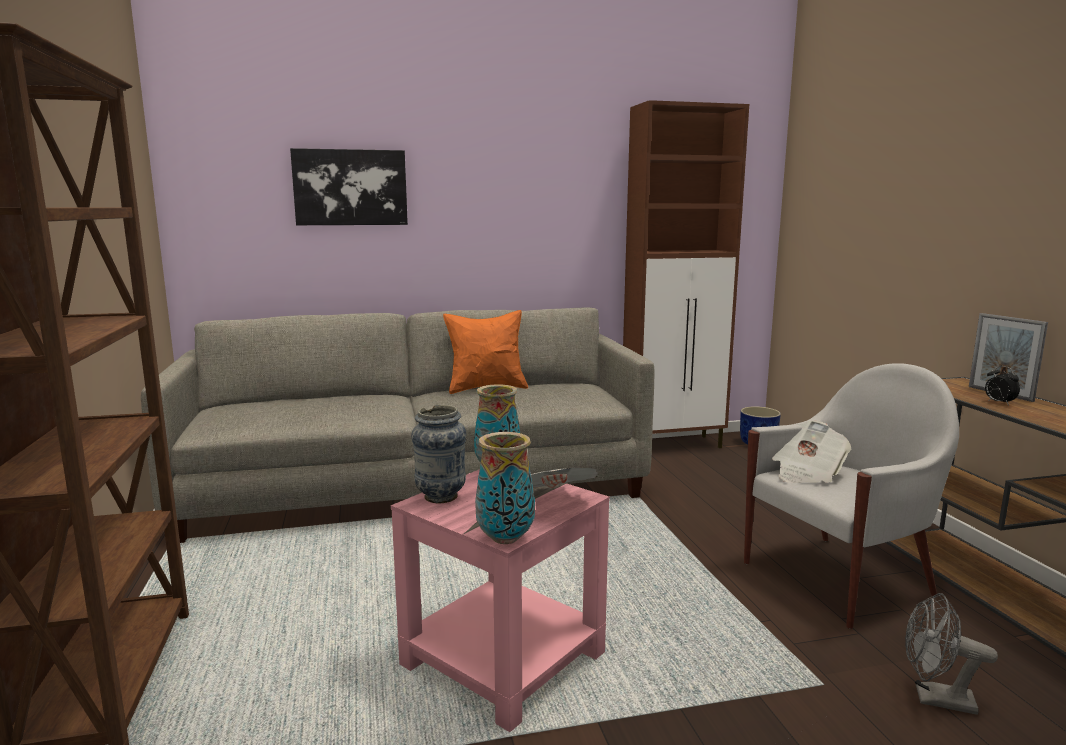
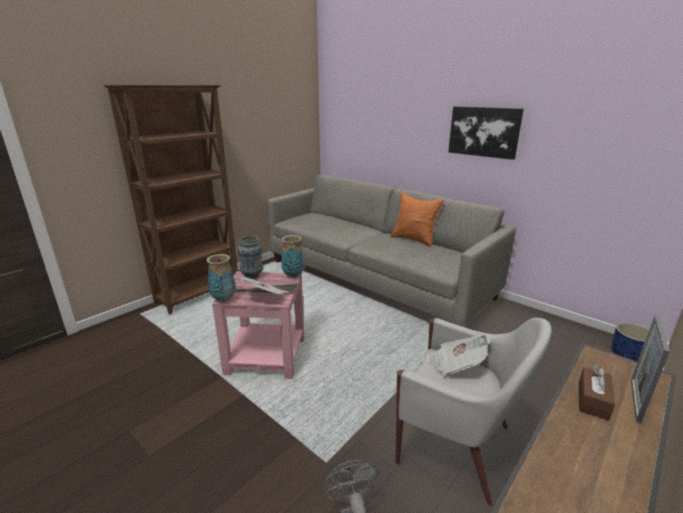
camera: 55 degrees right, 10 degrees up
(350, 187) = (387, 114): picture -> picture (484, 131)
(673, 445) = (553, 324): brown cabinet -> none
(998, 403) = (593, 400): alarm clock -> brown tissue box

